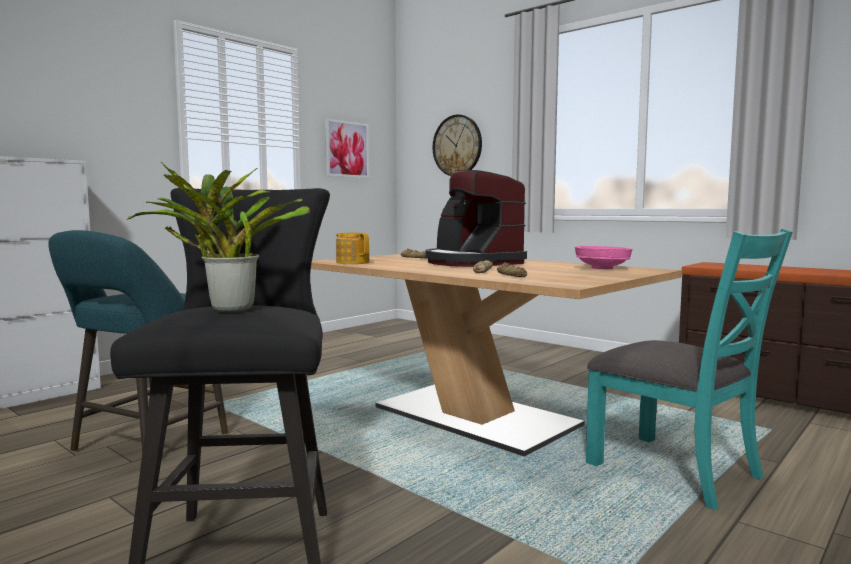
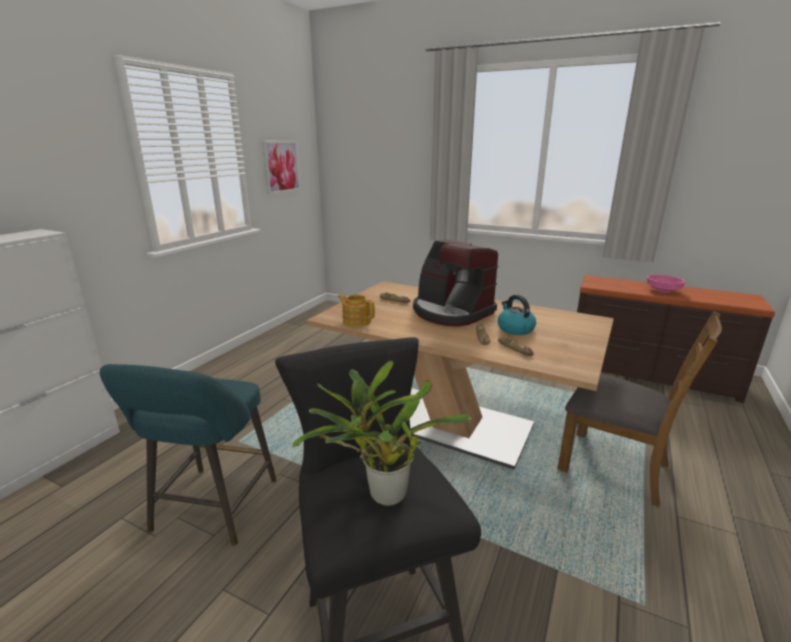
camera: 15 degrees left, 15 degrees up
(457, 145) = (378, 162): wall clock -> none
(533, 269) = (515, 329): none -> kettle
(602, 268) = (559, 320): pink bowl -> pink bowl (663, 291)
(675, 470) = (615, 466): turquoise chair -> brown chair

